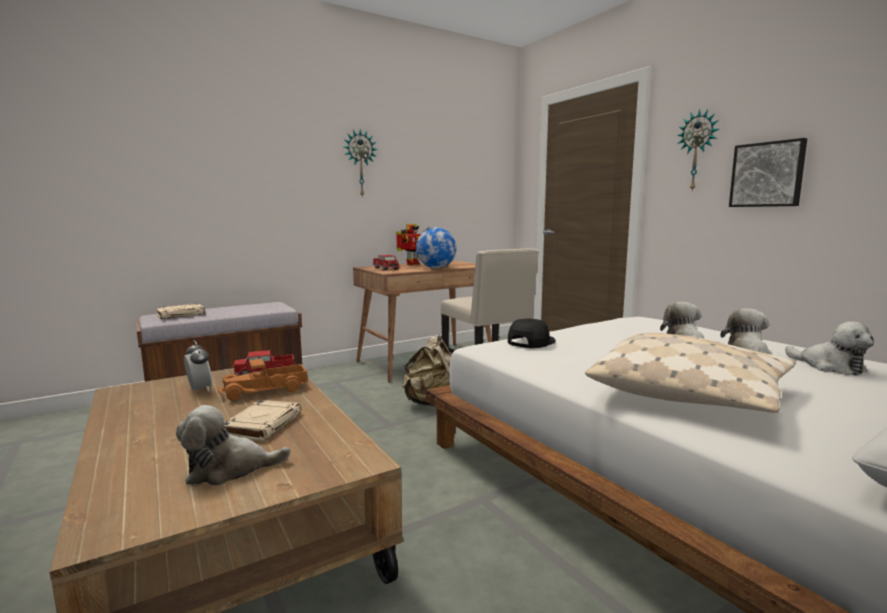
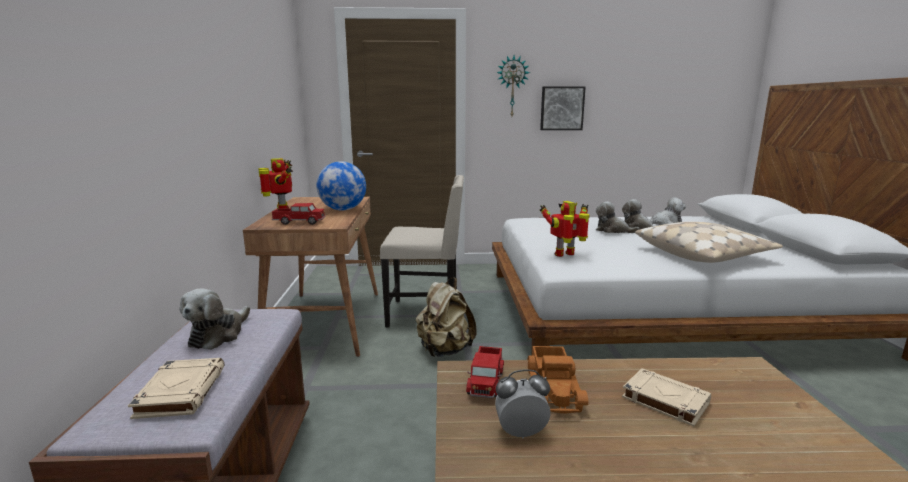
camera: 60 degrees left, 5 degrees up
(229, 469) = (772, 428): plush toy -> plush toy (218, 335)
(360, 163) = (221, 75): wall clock -> none
(531, 341) = (566, 255): black cap -> toy robot

